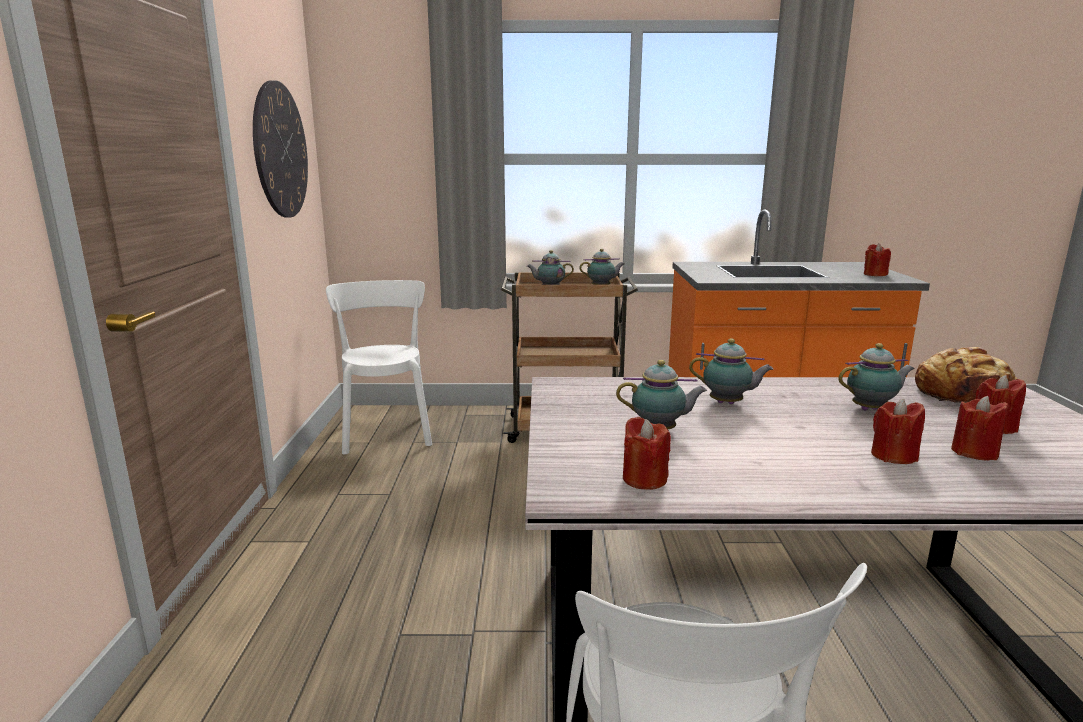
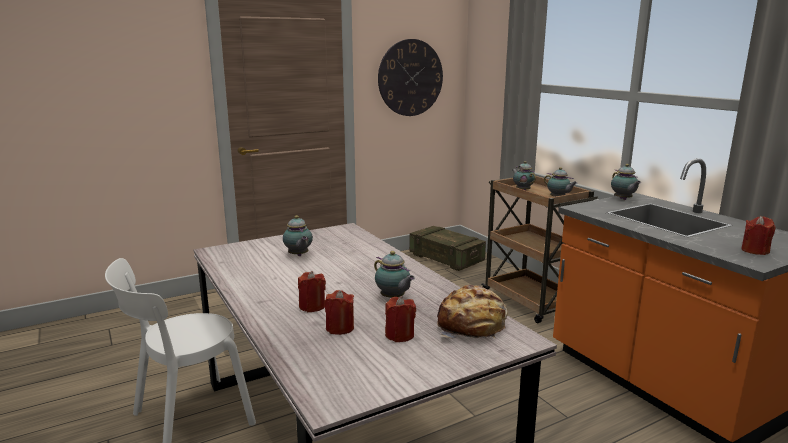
camera: 60 degrees right, 0 degrees up
(386, 431) = (446, 259): white chair -> crate
(644, 479) = (237, 260): red candle -> none
(728, 404) = (358, 263): teapot -> teapot (623, 199)

